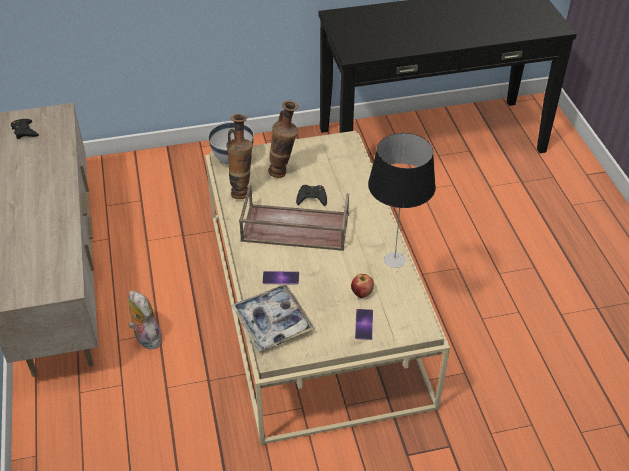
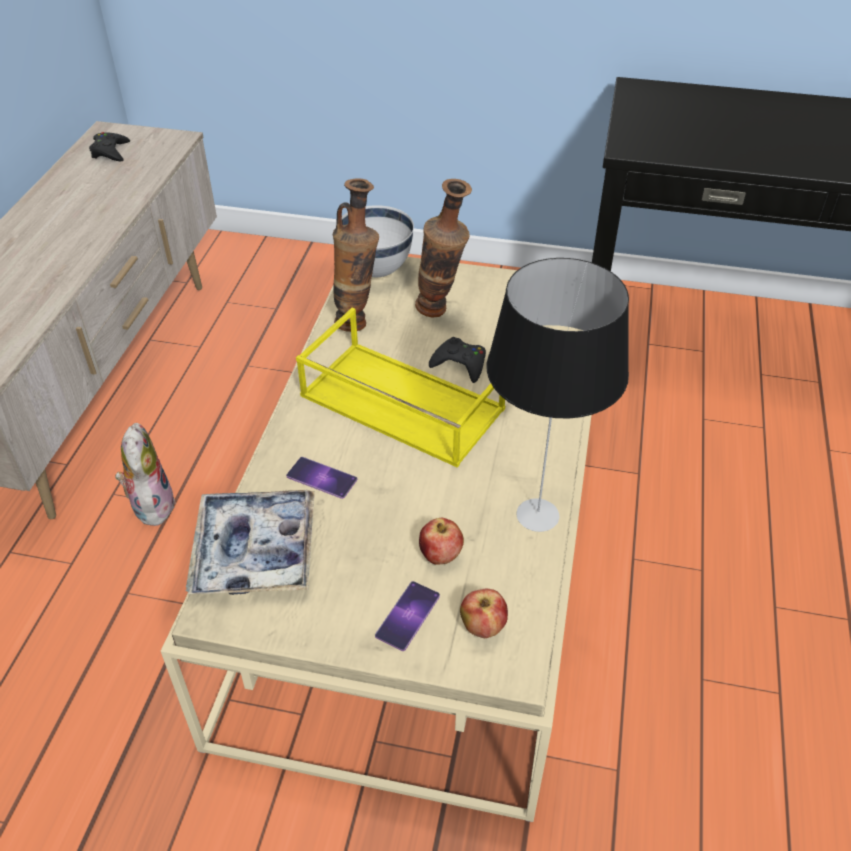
camera: 25 degrees right, 0 degrees up
(294, 228) = (399, 403): brown tray -> yellow tray
(400, 316) = (483, 626): none -> apple

